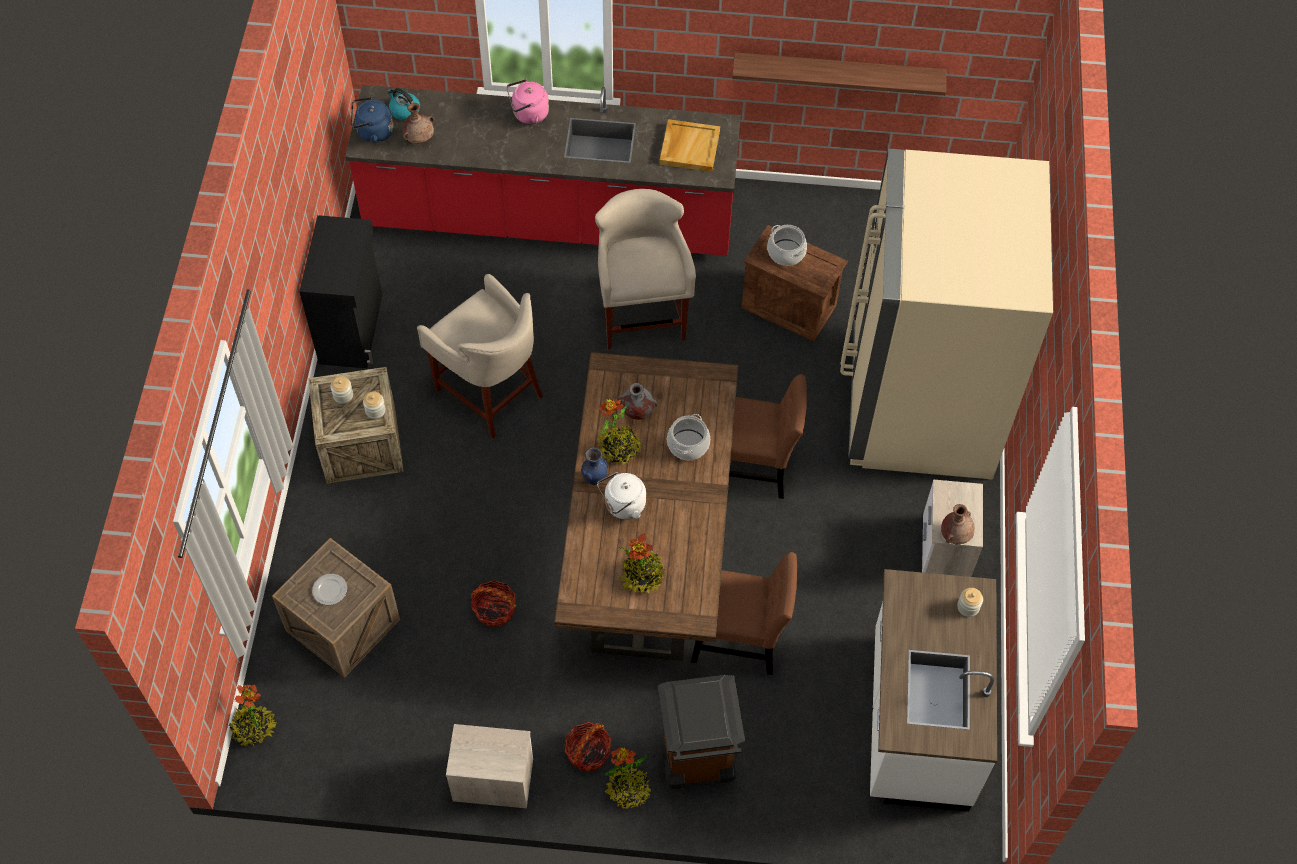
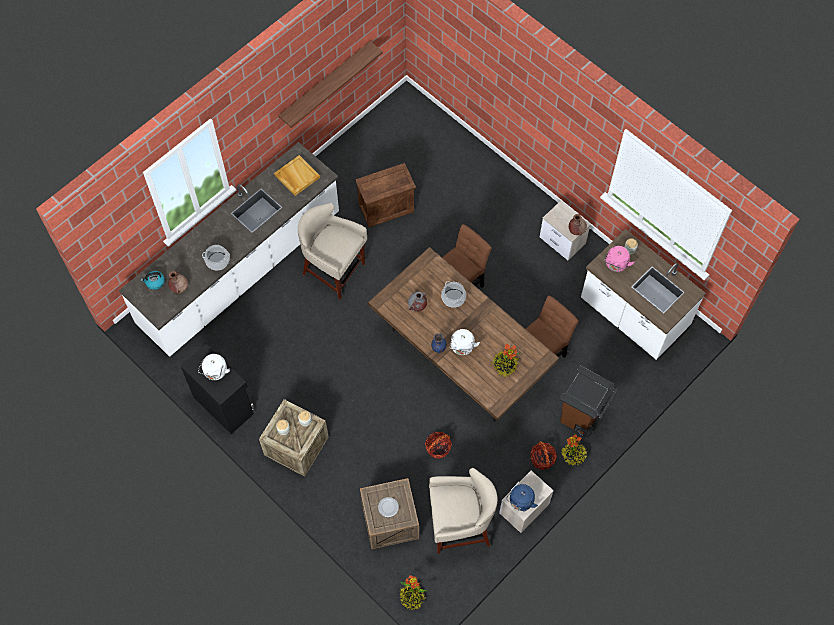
camera: 50 degrees left, 5 degrees up
(339, 256) = (215, 372): none -> white kettle
(373, 132) = (155, 306): blue kettle -> blue kettle (520, 502)
(490, 391) = (317, 367): beige stool -> beige stool (459, 526)
(528, 114) = (211, 229): pink kettle -> pink kettle (616, 265)
(549, 219) = (241, 271): red counter -> white counter
(619, 449) = (431, 327): potted plant -> none
(786, 252) = (377, 183): cooking pot -> cooking pot (217, 261)
(921, 402) = (483, 194): beige fridge -> none

